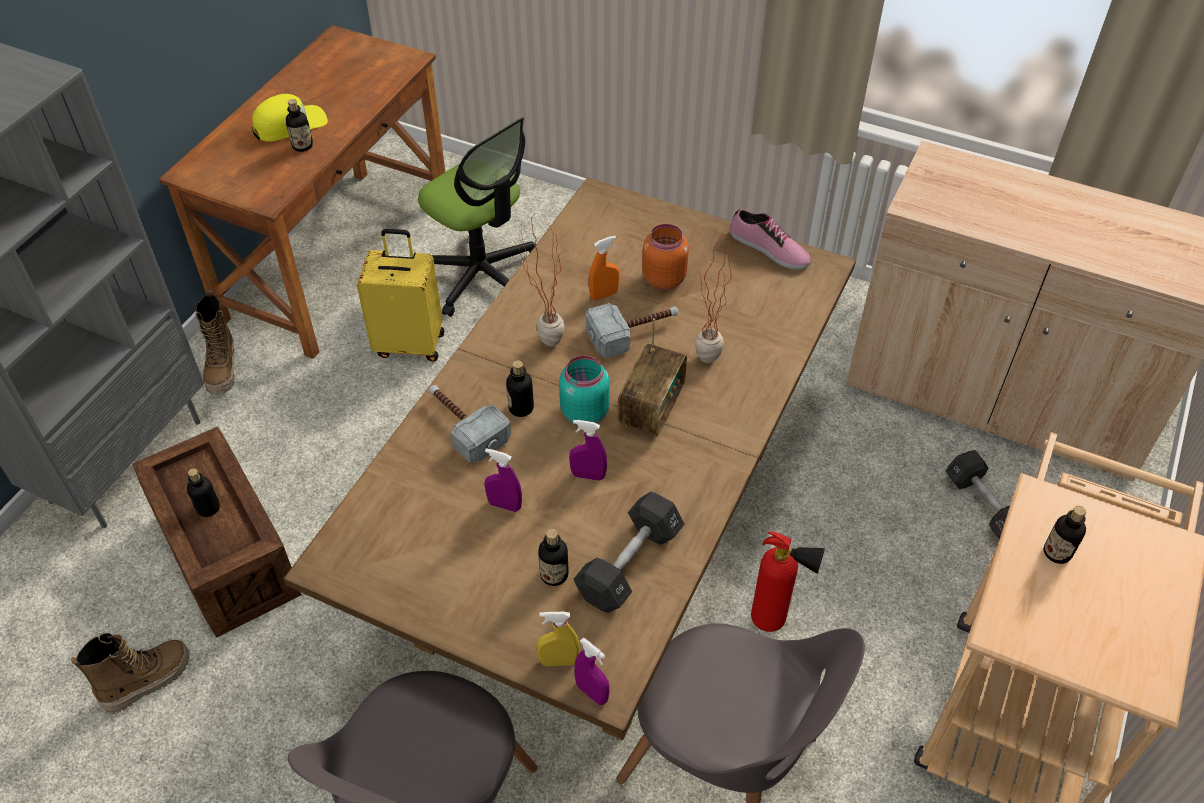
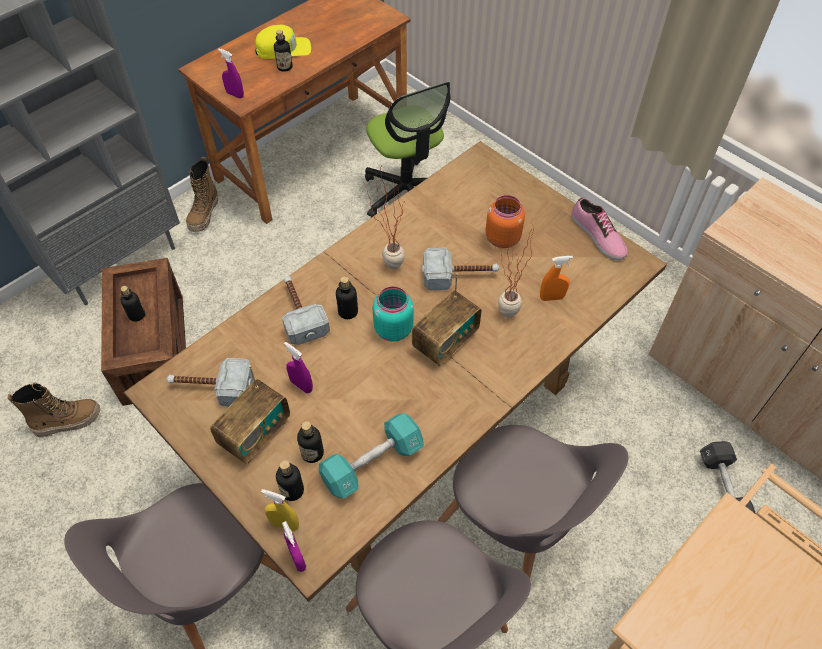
camera: 20 degrees right, 5 degrees up
(394, 540) = (211, 387): none -> hammer
(410, 343) = (336, 231): yellow suitcase -> none
(475, 574) = (255, 433): none -> radio
(588, 475) = (373, 381): purple spray bottle -> purple spray bottle (235, 95)
(604, 295) = (450, 239): orange spray bottle -> orange spray bottle (552, 297)
(629, 564) = (372, 463): black dumbbell -> turquoise dumbbell
(776, 622) = (515, 527): fire extinguisher -> grey chair
(1057, 552) = (727, 575): bottle -> bottle (292, 490)

